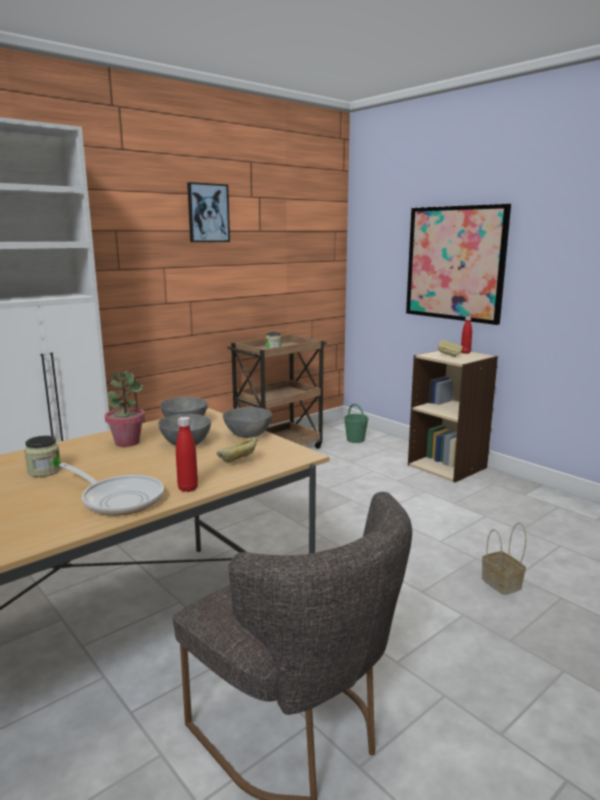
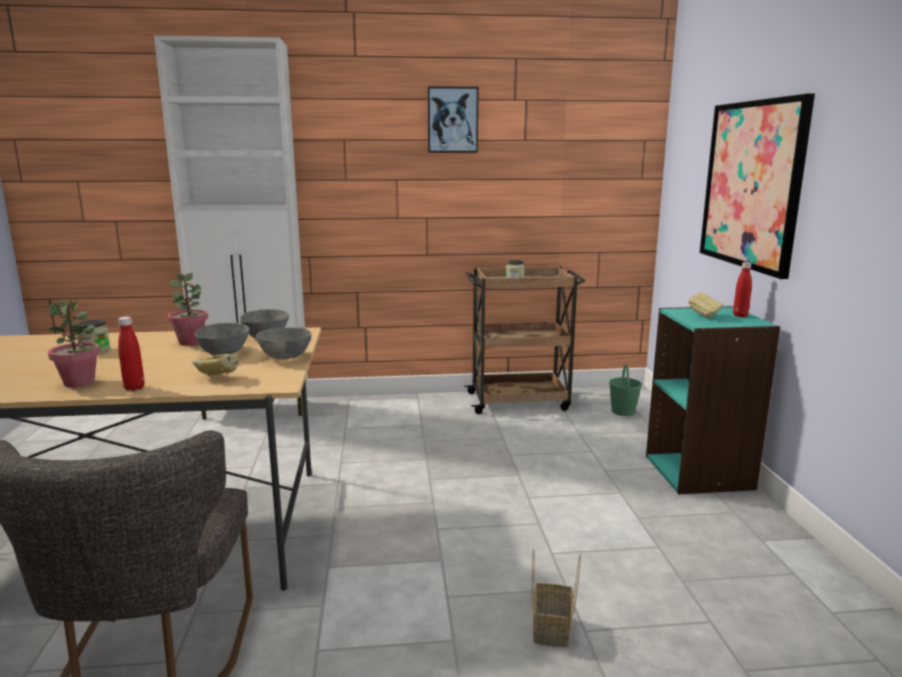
camera: 35 degrees right, 0 degrees up
(119, 499) = (80, 382): frying pan -> potted plant
(447, 466) = (699, 472): beige bookcase -> turquoise bookcase

